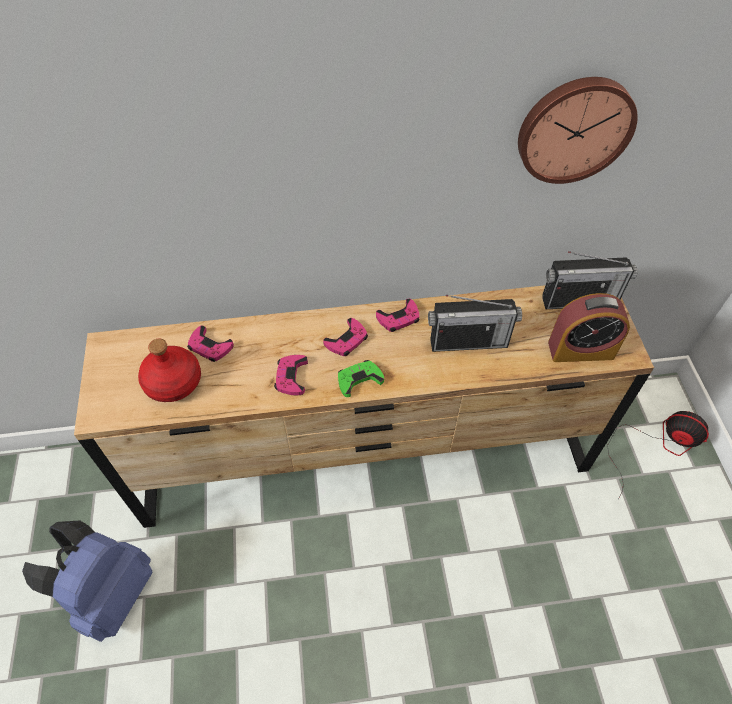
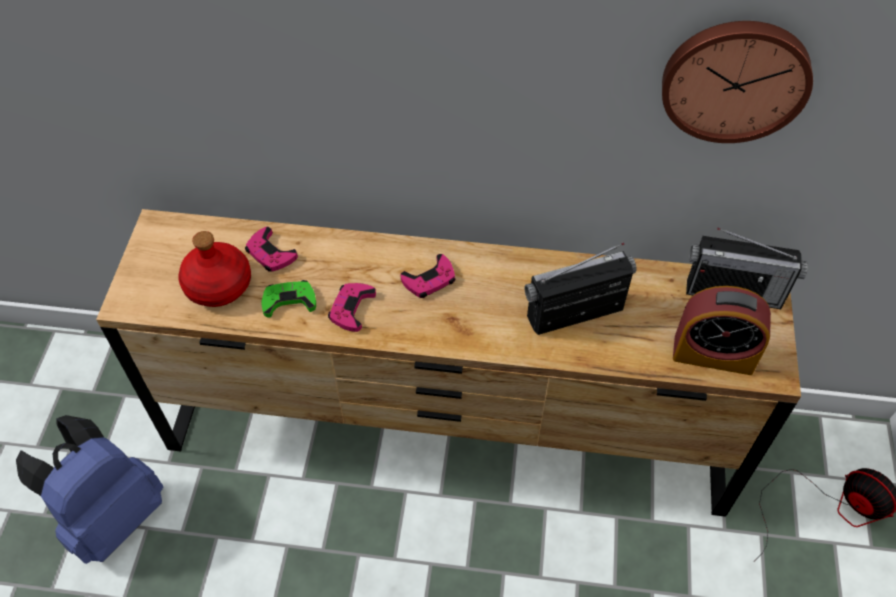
camera: 15 degrees right, 0 degrees up
(359, 380) = (429, 329): green game controller -> green game controller (289, 301)
(399, 318) = (500, 267): pink game controller -> none
(468, 342) = (575, 313): radio -> radio turned 150 degrees clockwise

